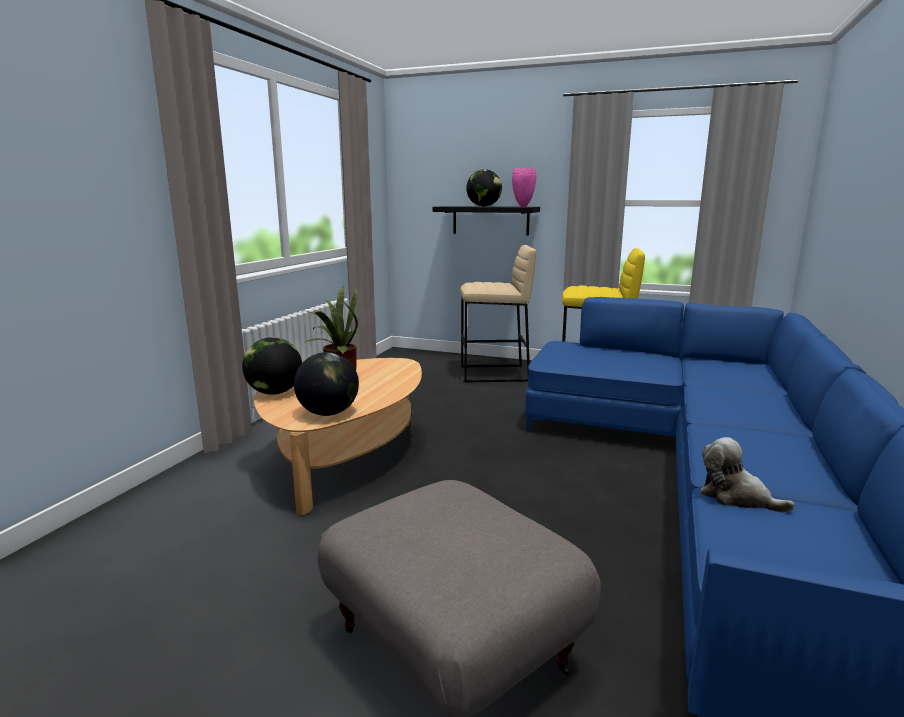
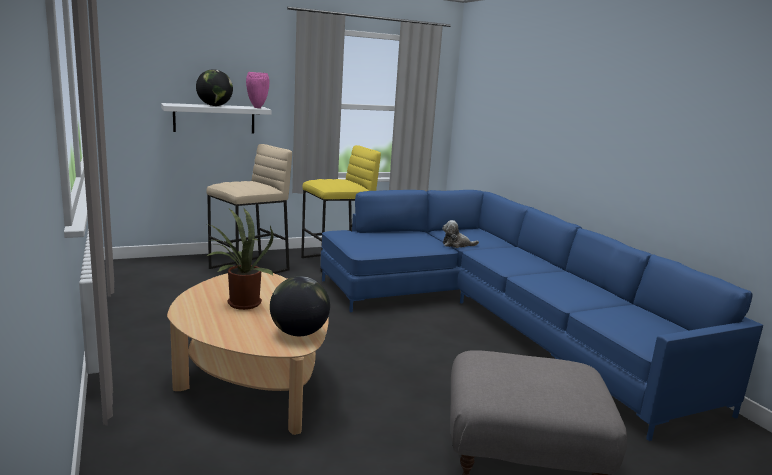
camera: 45 degrees left, 0 degrees up
(275, 392) = (208, 330): globe -> none
(490, 220) = (214, 118): black shelf -> white shelf
(736, 497) = (594, 312): plush toy -> plush toy (456, 245)

